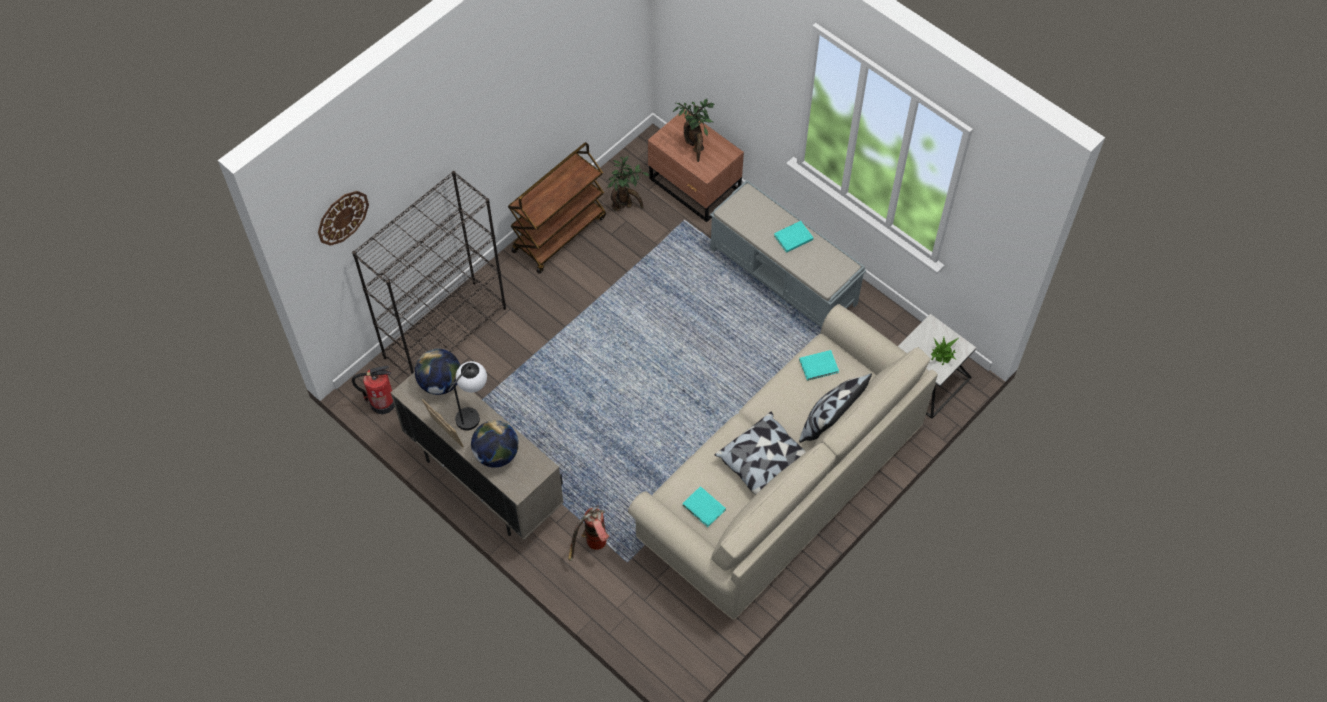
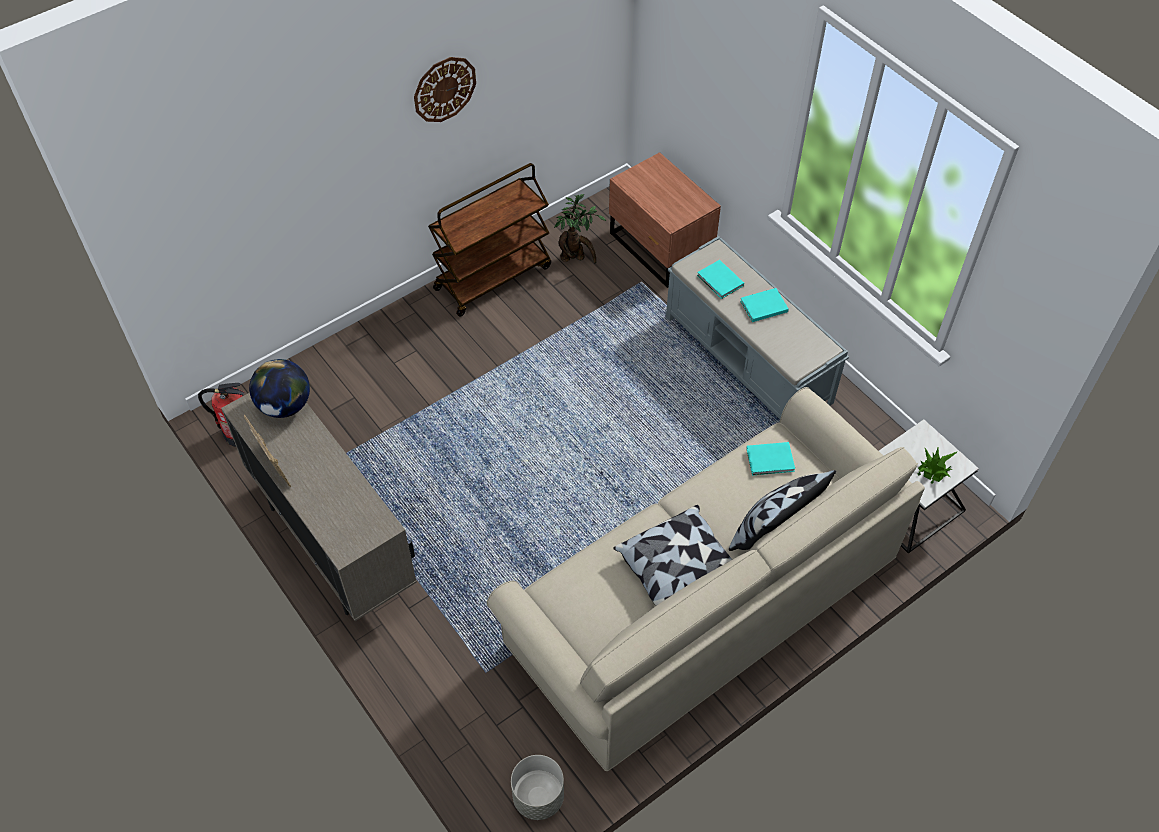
camera: 10 degrees right, 5 degrees down
(342, 217) = (186, 173): wall clock -> wall clock (444, 89)
(445, 332) = (335, 365): black bookcase -> none
(473, 412) = (315, 446): table lamp -> none
(496, 454) = (330, 502): globe -> none
(592, 547) = (446, 646): fire extinguisher -> none
(686, 647) = (538, 797): none -> grey planter
(695, 147) = (663, 194): potted plant -> none
(704, 508) = (588, 616): turquoise book -> turquoise book (720, 281)

